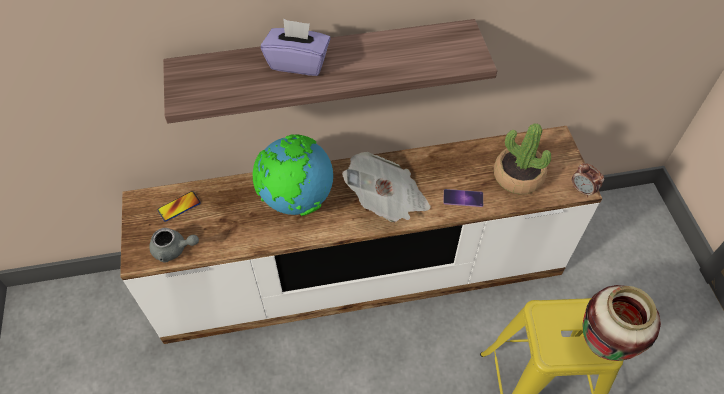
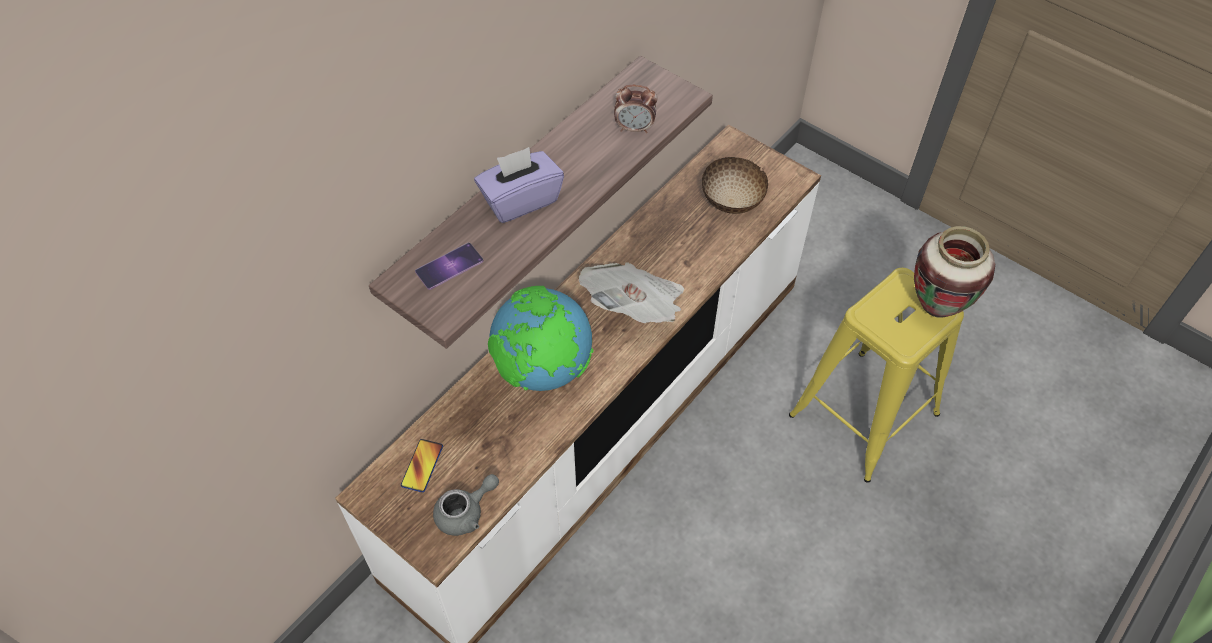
camera: 40 degrees left, 0 degrees up
(463, 198) = (703, 256): phone -> phone (449, 266)
(517, 176) = (731, 203): potted plant -> bowl
(582, 190) = (798, 179): alarm clock -> alarm clock (635, 128)

